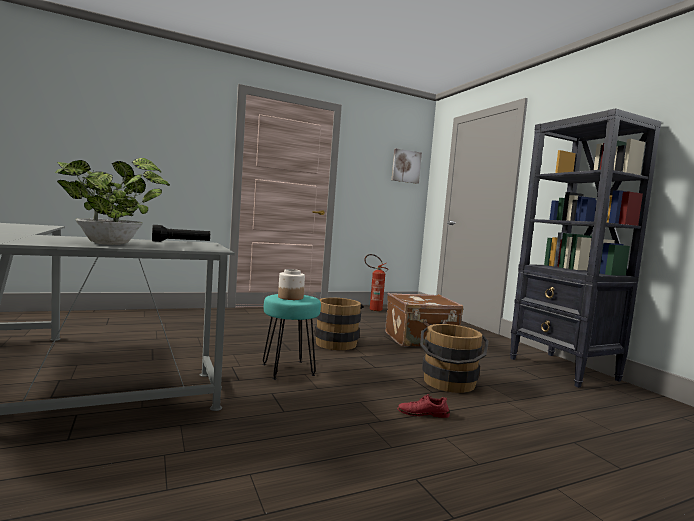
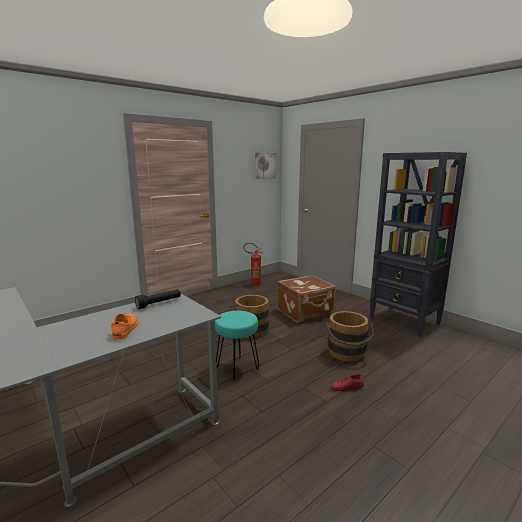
camera: 15 degrees left, 10 degrees up
(114, 243) = (125, 329): potted plant -> orange shoe
(290, 297) = (235, 318): jar -> none

